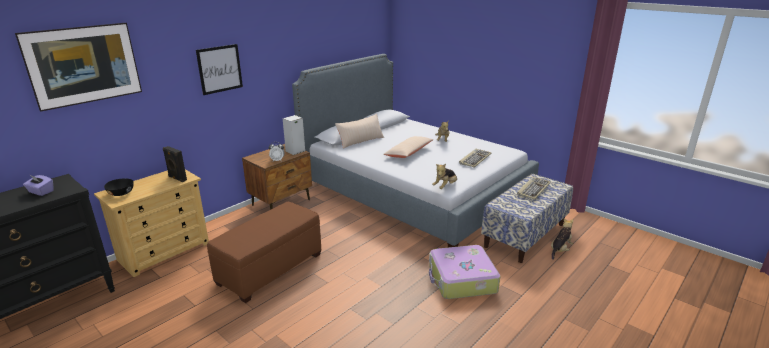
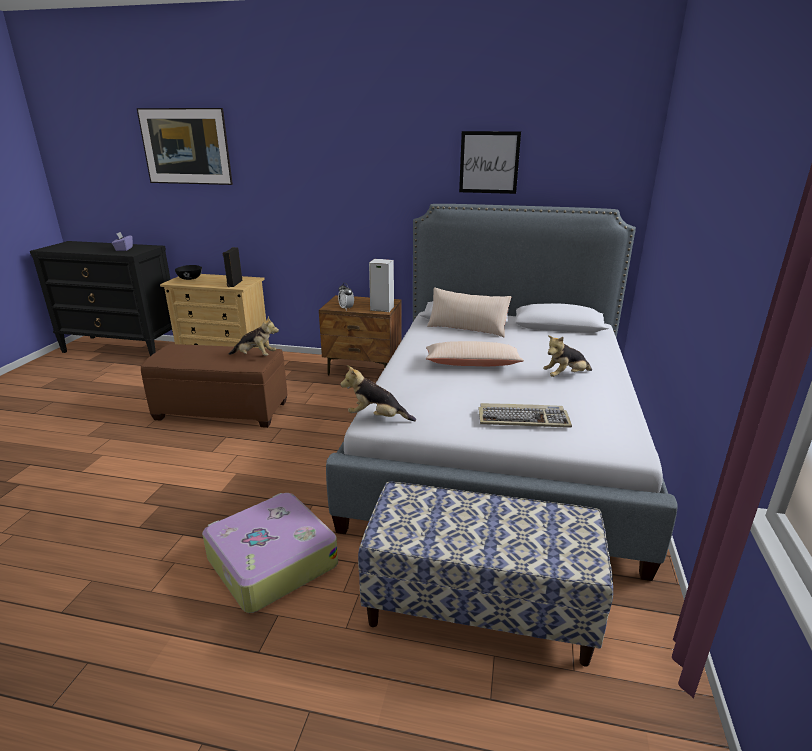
camera: 60 degrees right, 0 degrees up
(220, 69) = (319, 178): picture -> picture (489, 162)
(533, 189) = (516, 525): keyboard -> none
(560, 250) = (466, 683): plush toy -> plush toy (255, 356)

